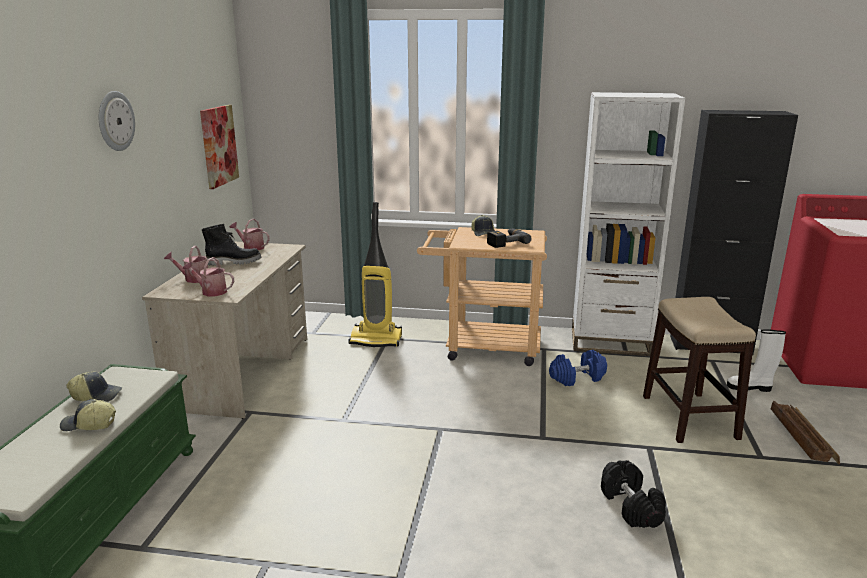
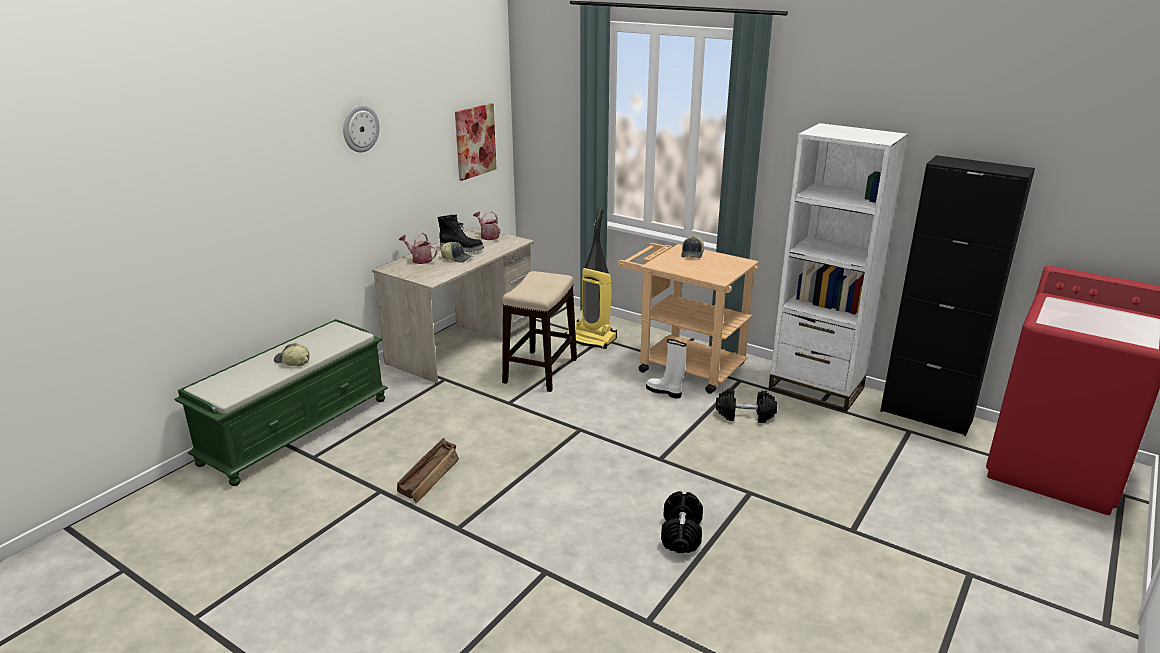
camera: 25 degrees right, 5 degrees up
(97, 395) = (311, 341): cap -> cap (457, 258)
(211, 291) = (422, 274): watering can -> none
(505, 242) = (701, 268): power drill -> none
(577, 378) = (745, 415): blue dumbbell -> black dumbbell
(689, 417) = (820, 478): stool -> stool (540, 371)
(750, 387) = (920, 467): white boot -> white boot (665, 392)
(801, 438) = (917, 526): crate -> crate (430, 475)

